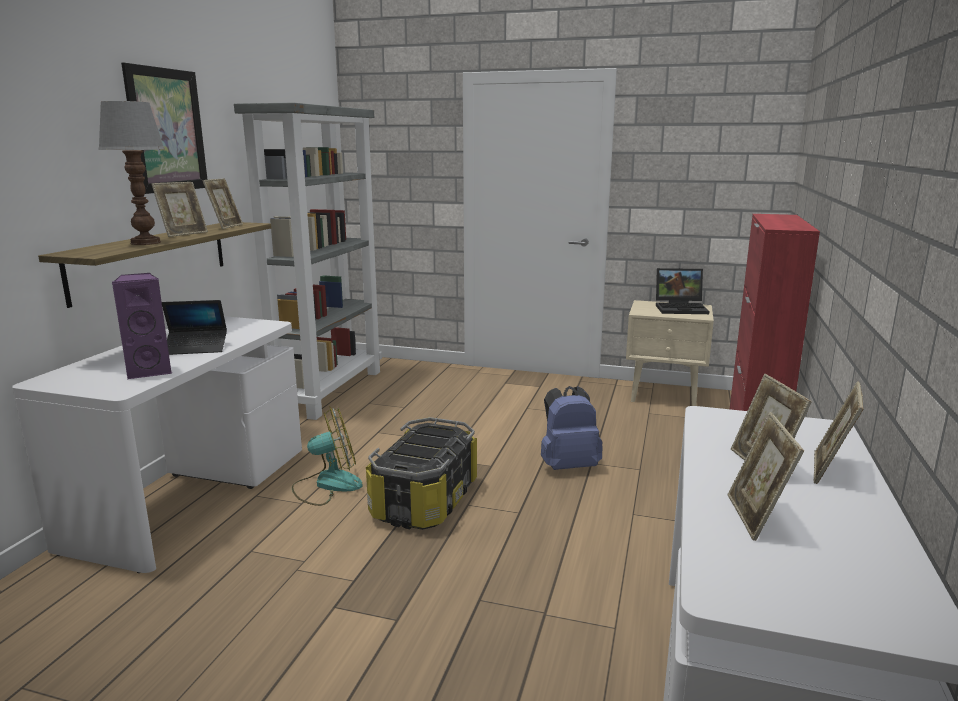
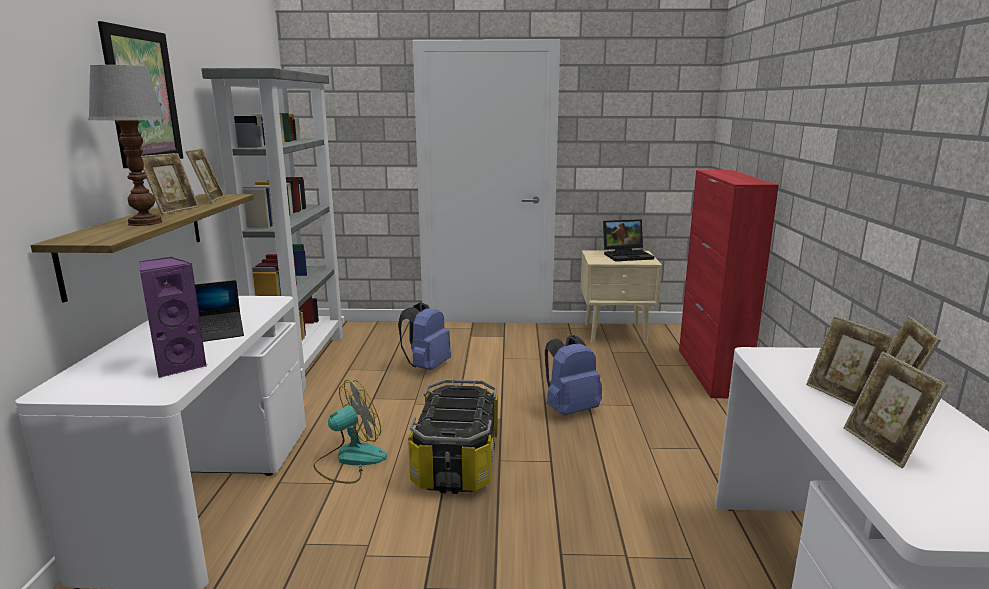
camera: 15 degrees left, 0 degrees up
(445, 408) = (426, 366): none -> blue backpack

